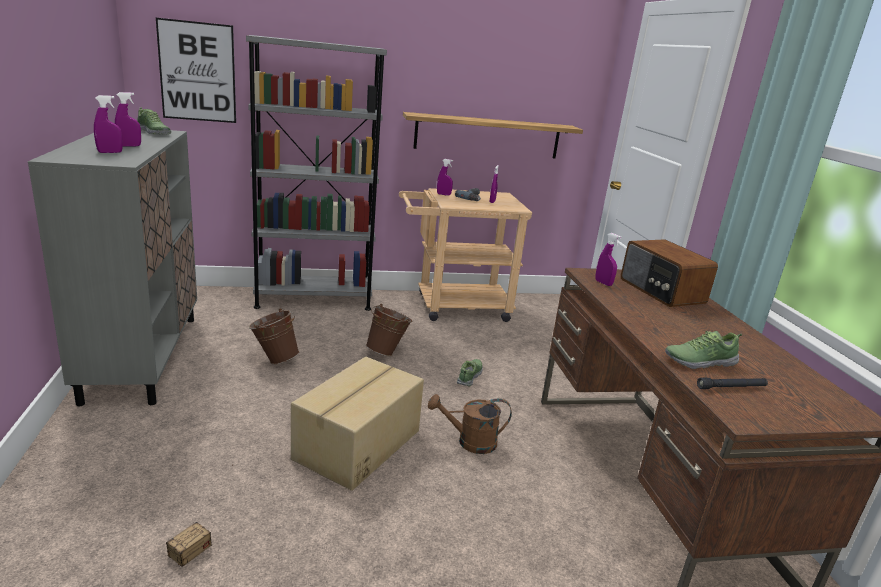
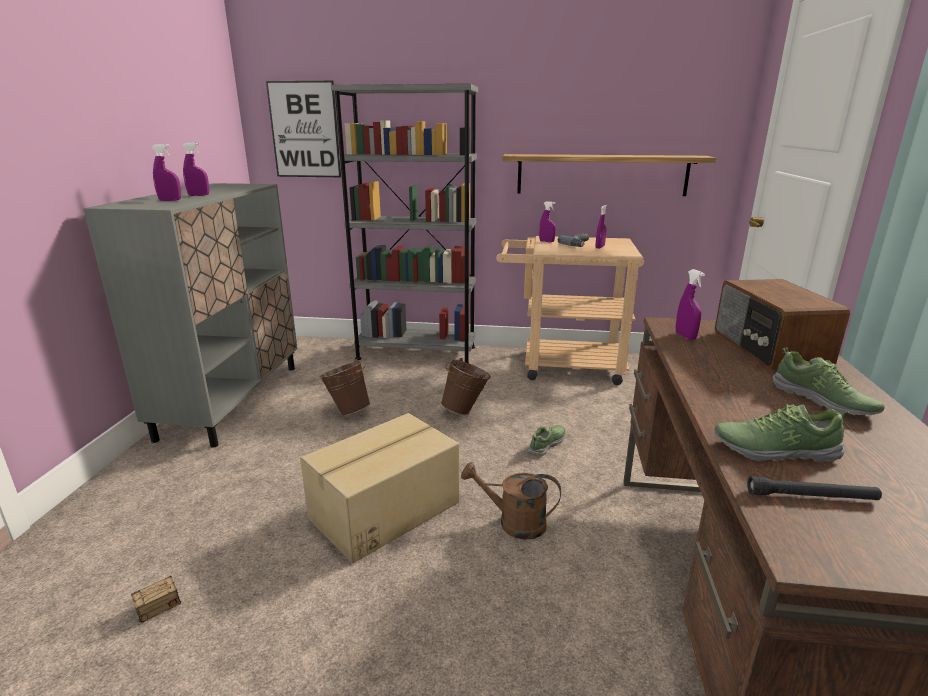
camera: 20 degrees right, 0 degrees up
(153, 132) = (242, 186): shoe -> shoe (823, 401)

